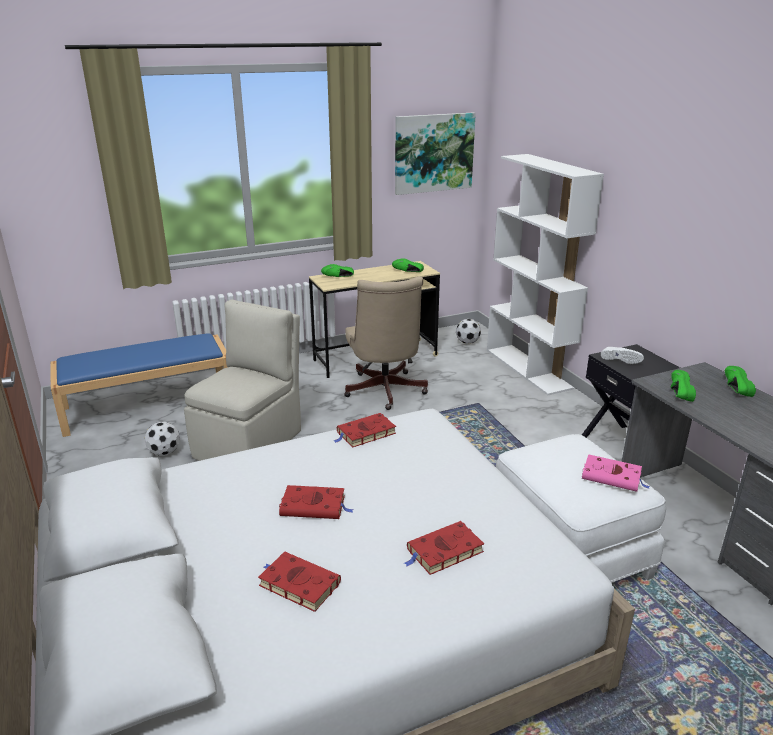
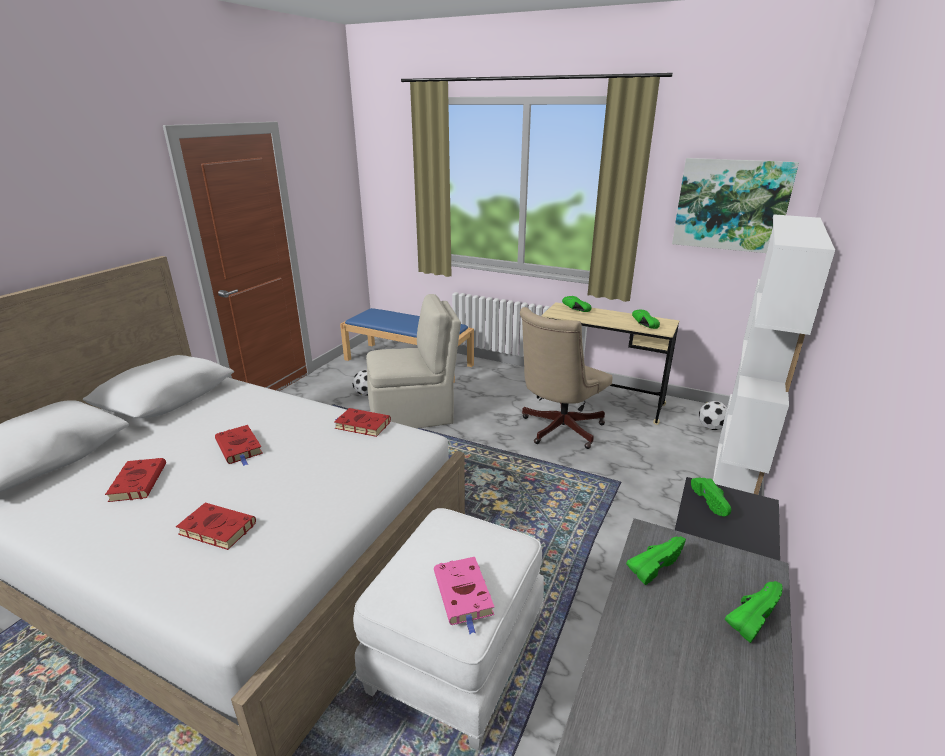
camera: 50 degrees right, 0 degrees up
(621, 360) = (713, 502): white shoe -> green shoe

